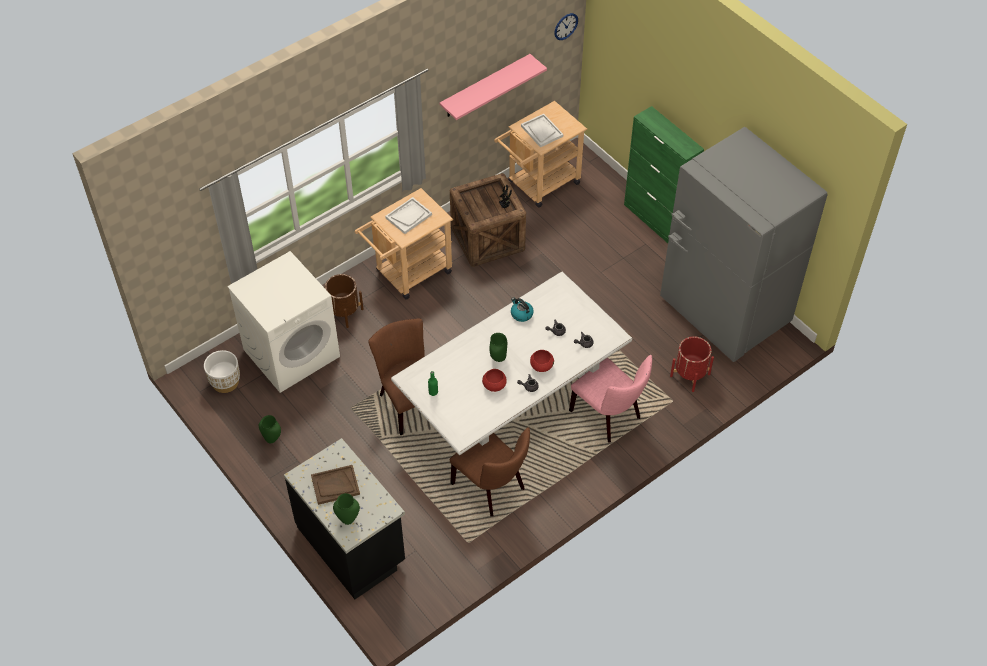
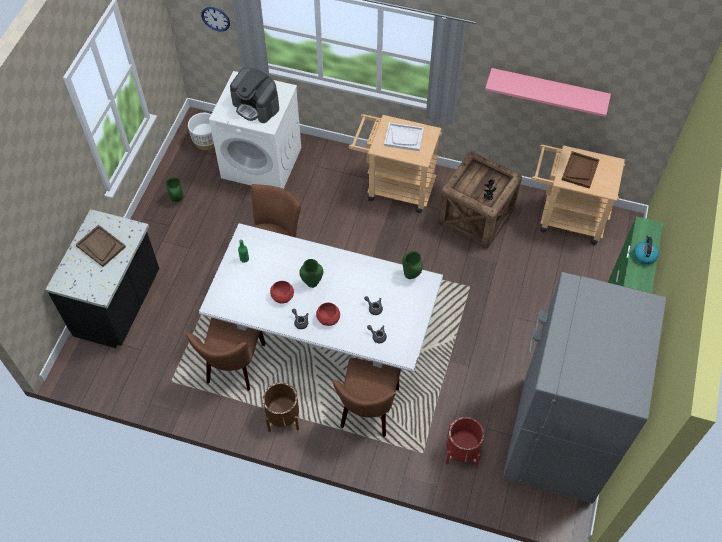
camera: 55 degrees right, 5 degrees up
(286, 291) = (256, 106): none -> coffee machine
(344, 312) = (324, 170): brown planter -> brown planter (283, 417)
(348, 519) = (75, 273): green vase -> green vase (411, 275)
(521, 314) = (371, 272): kettle -> kettle (644, 255)
(541, 131) = (580, 170): white tray -> brown tray
(566, 26) = (664, 96): wall clock -> wall clock (215, 18)
(609, 416) = (368, 411): pink chair -> brown chair

